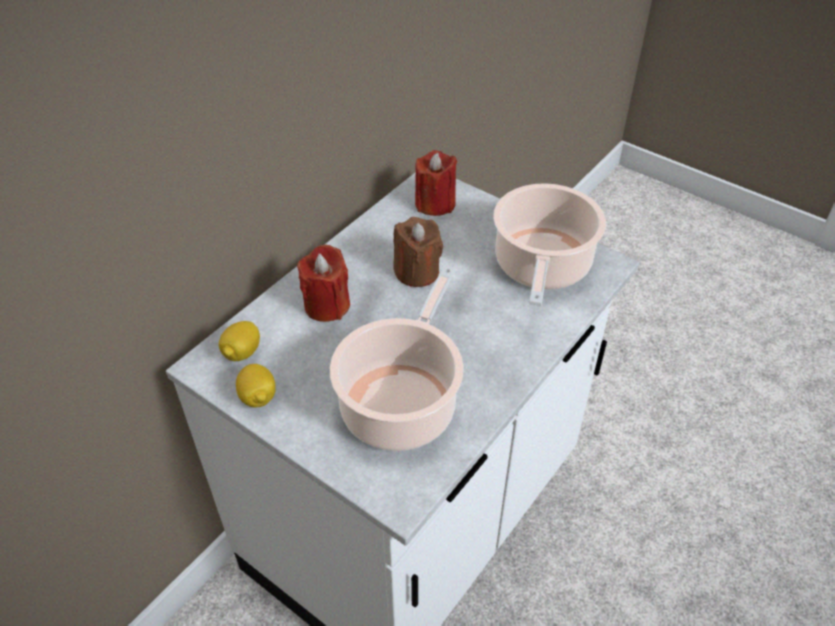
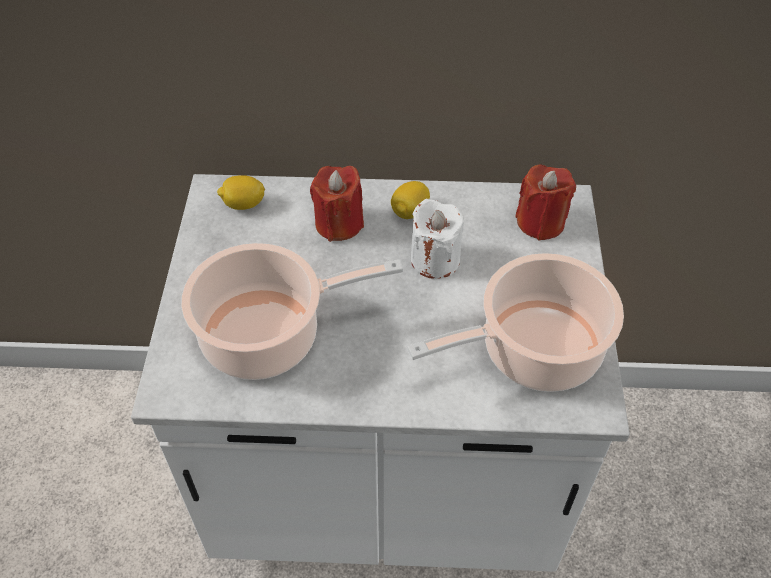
camera: 55 degrees right, 5 degrees up
(258, 397) = (206, 241): lemon -> lemon (410, 212)
(417, 272) = (435, 260): brown candle -> white candle

